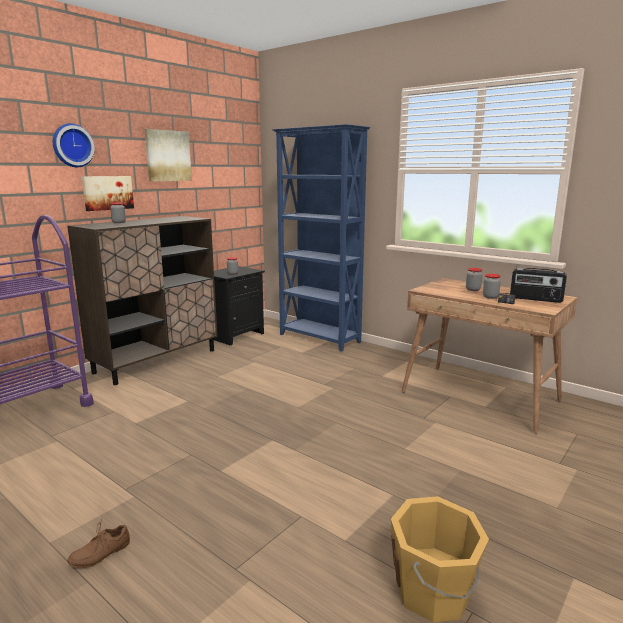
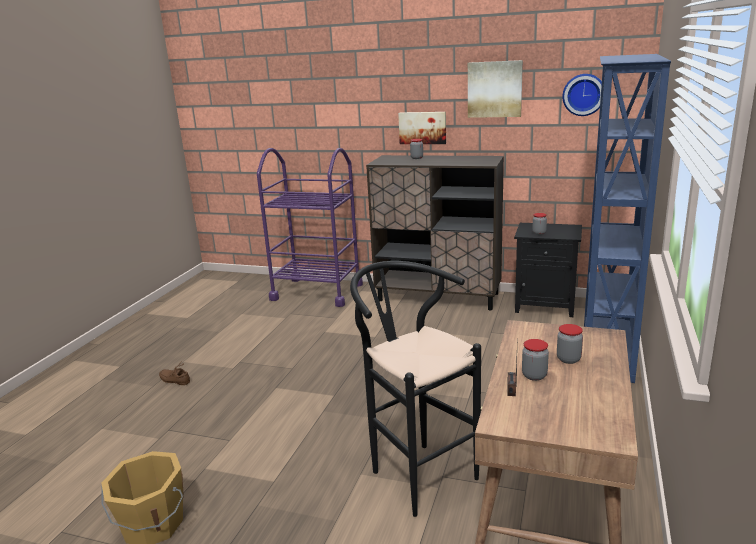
camera: 70 degrees right, 5 degrees up
(72, 145) = (393, 85): wall clock -> wall clock (583, 94)
(413, 425) = (416, 471): none -> black stool
(535, 299) = (563, 413): radio -> none

